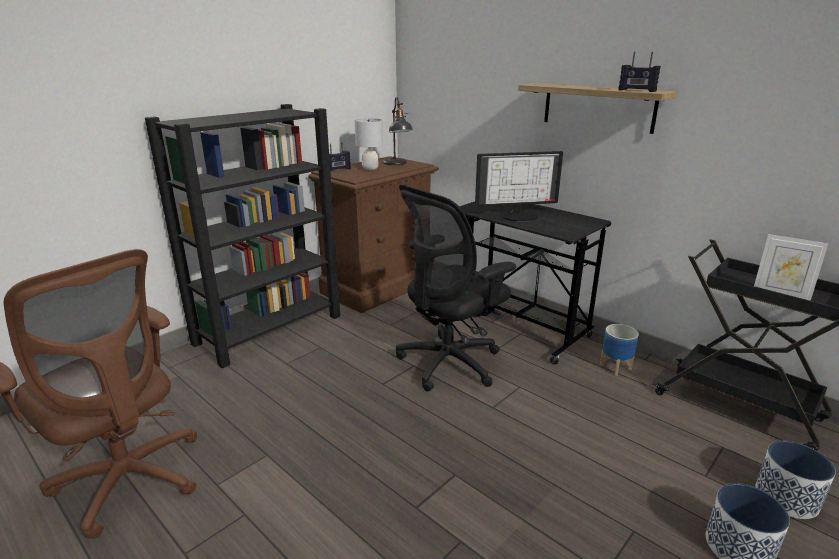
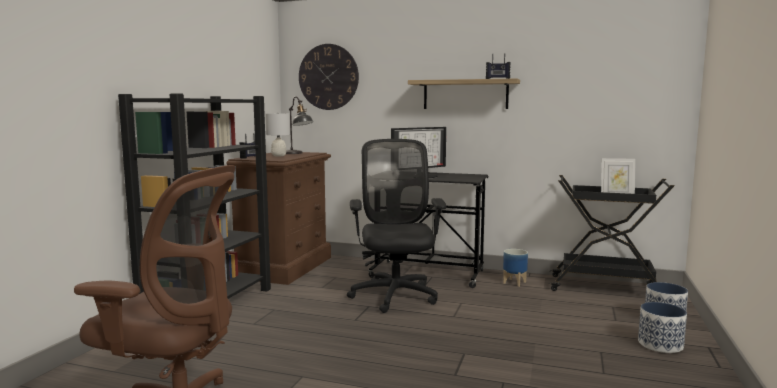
camera: 25 degrees left, 15 degrees down
(442, 70) = (328, 77): none -> wall clock
(452, 359) = (396, 298): black office chair -> black office chair turned 150 degrees clockwise

